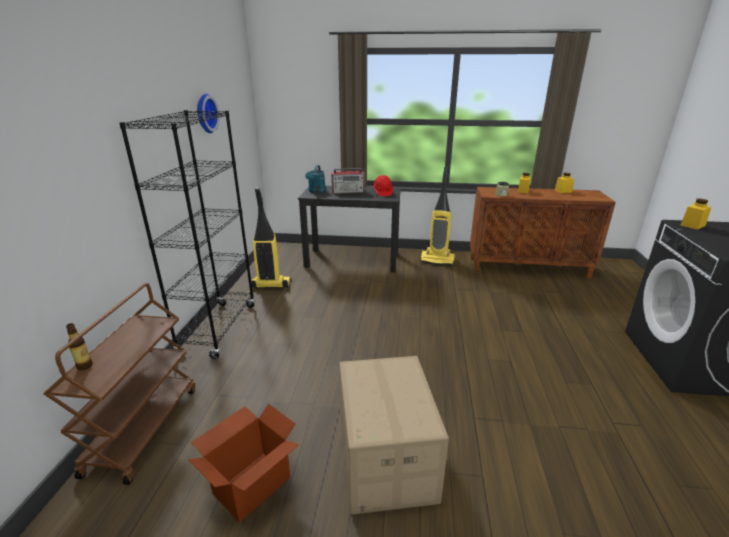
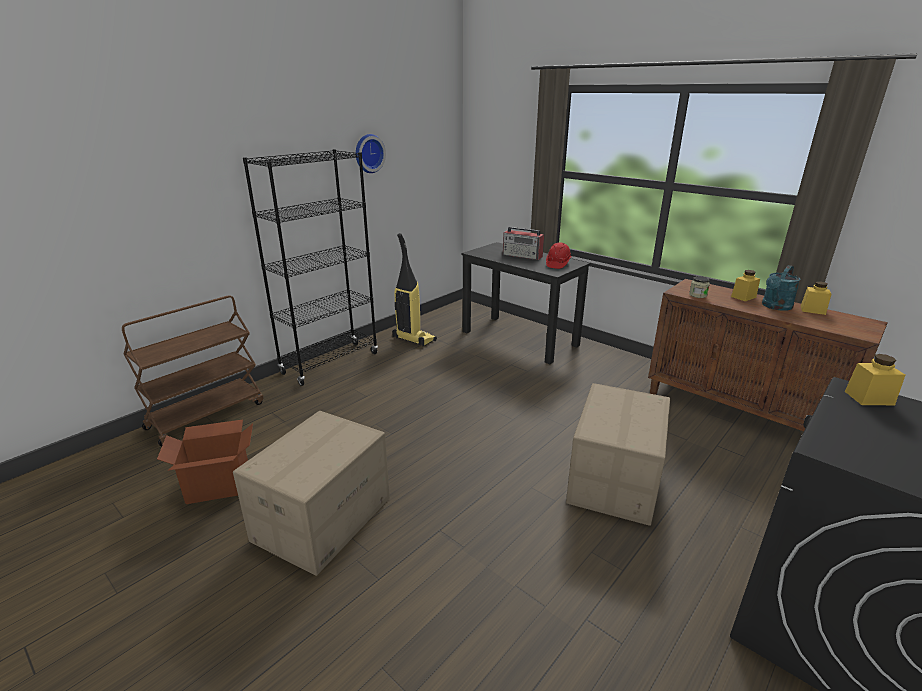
camera: 35 degrees right, 0 degrees up
(85, 366) = (160, 345): bottle -> none
(316, 191) = (490, 250): turquoise watering can -> turquoise watering can (775, 307)
(437, 260) = (620, 366): vacuum cleaner -> none
(523, 333) = (615, 480): none -> cardboard box

